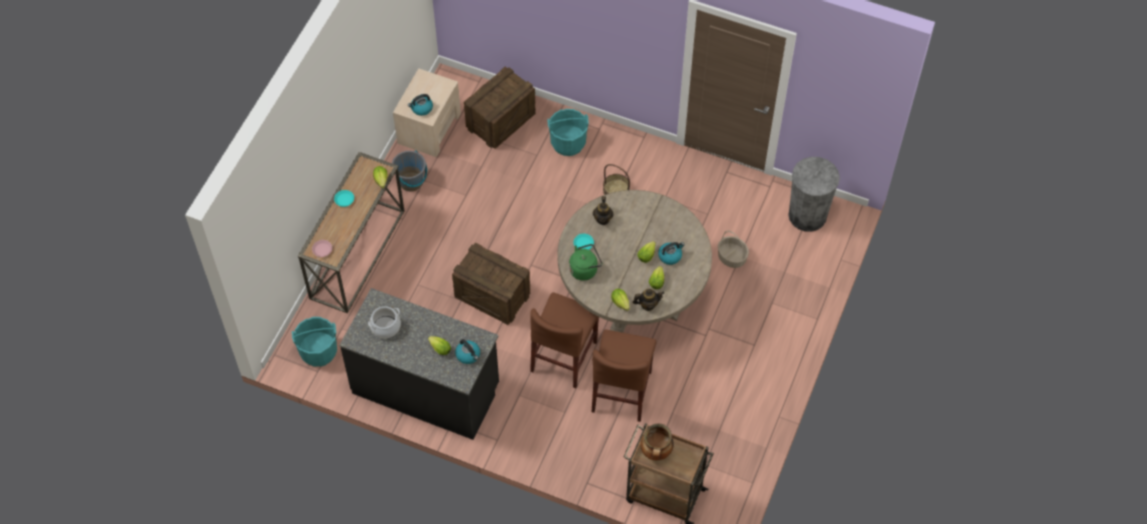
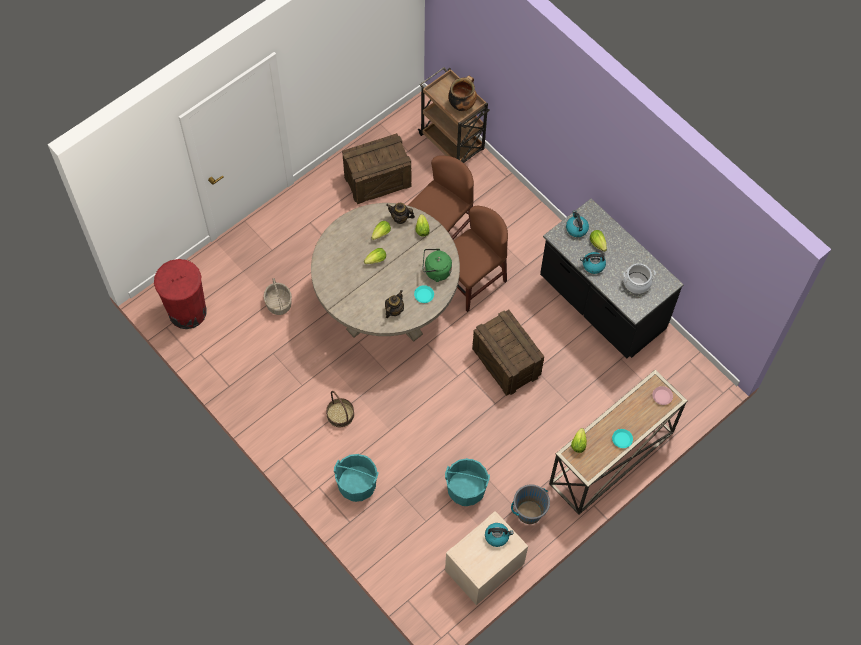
camera: 155 degrees left, 5 degrees up
(318, 351) = (682, 378): turquoise bucket -> turquoise bucket (466, 489)
(500, 121) = (409, 541): crate -> crate (378, 180)
(670, 256) = (356, 251): kettle -> kettle (593, 265)
(807, 215) = (187, 312): grey trash can -> red trash can

